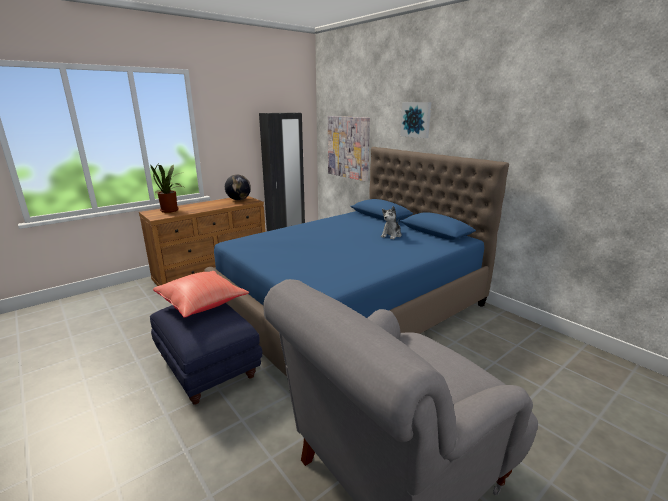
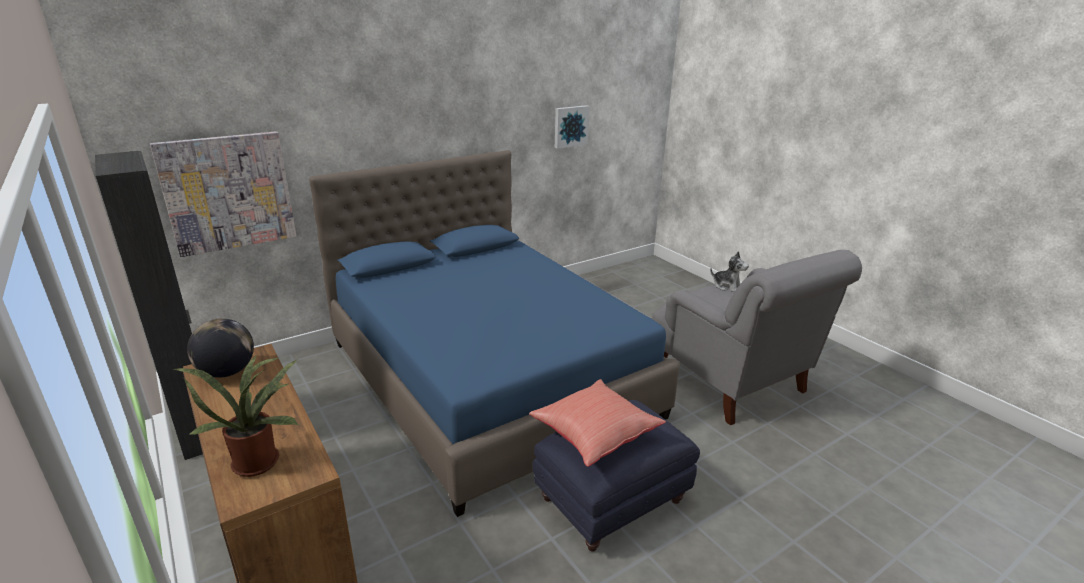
camera: 85 degrees left, 5 degrees up
(391, 235) = (479, 270): plush toy -> plush toy (727, 286)
(416, 119) = (375, 122): picture -> picture (570, 126)

